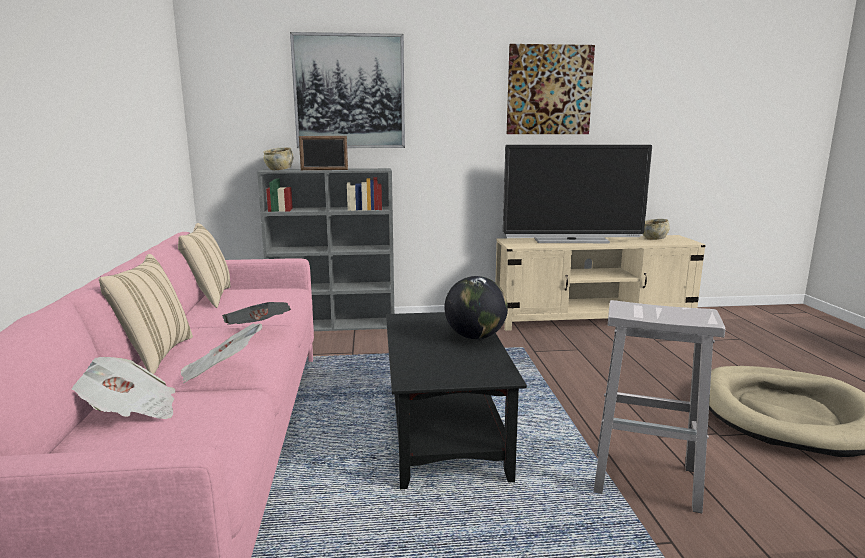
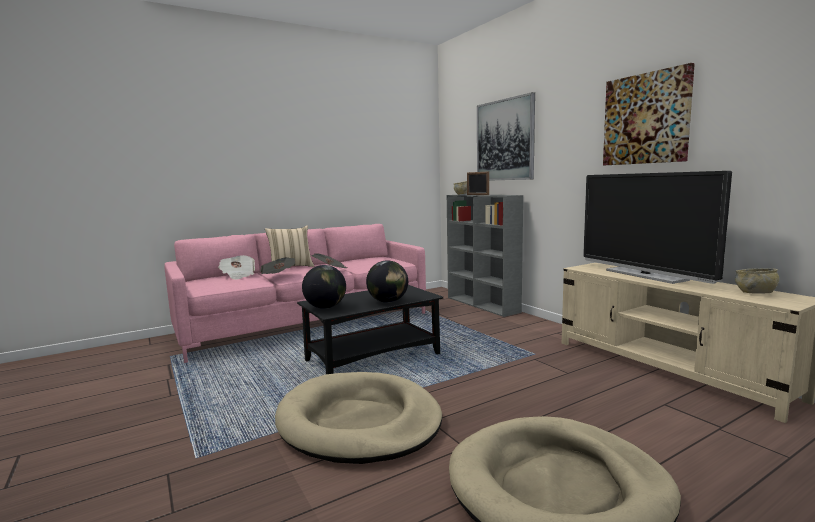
camera: 65 degrees right, 5 degrees down
(208, 298) = (368, 258): beige pillow -> none
(462, 375) = (325, 307): none -> globe
(647, 480) = (359, 422): white stool -> beige dog bed

